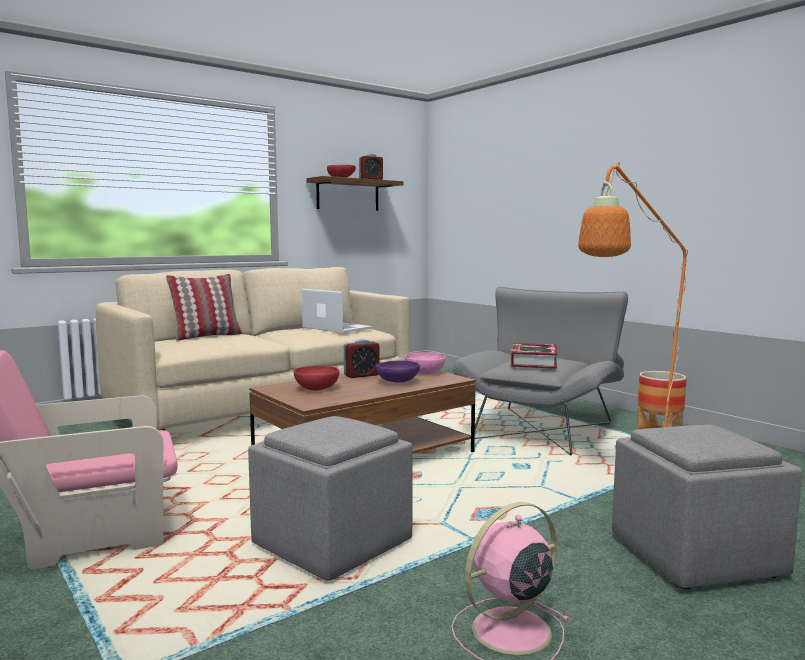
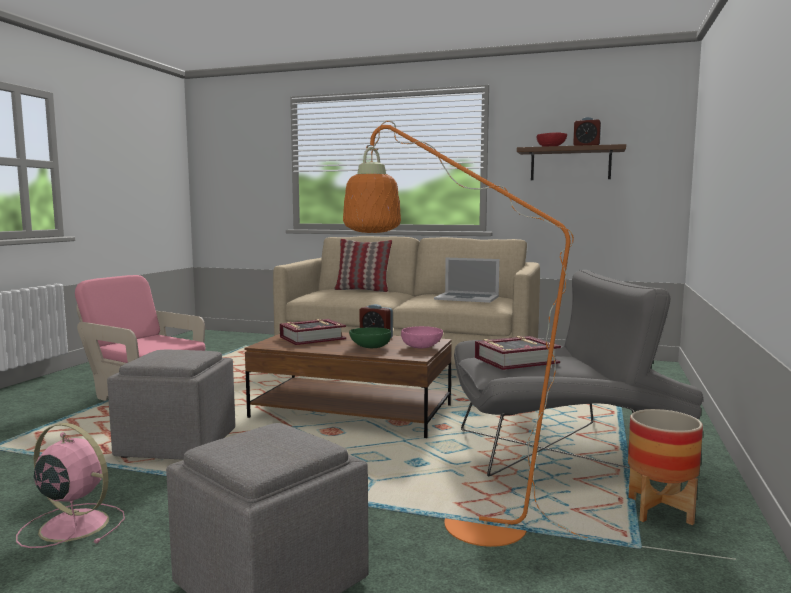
camera: 55 degrees right, 0 degrees up
(316, 388) = (312, 338): red bowl -> book
(336, 328) = (467, 298): laptop -> laptop turned 105 degrees clockwise
(398, 382) = (370, 348): purple bowl -> green bowl

